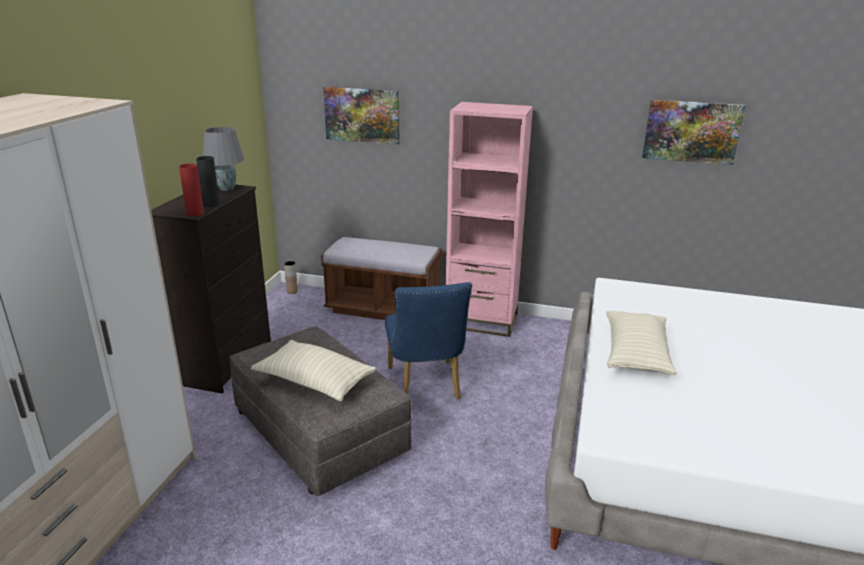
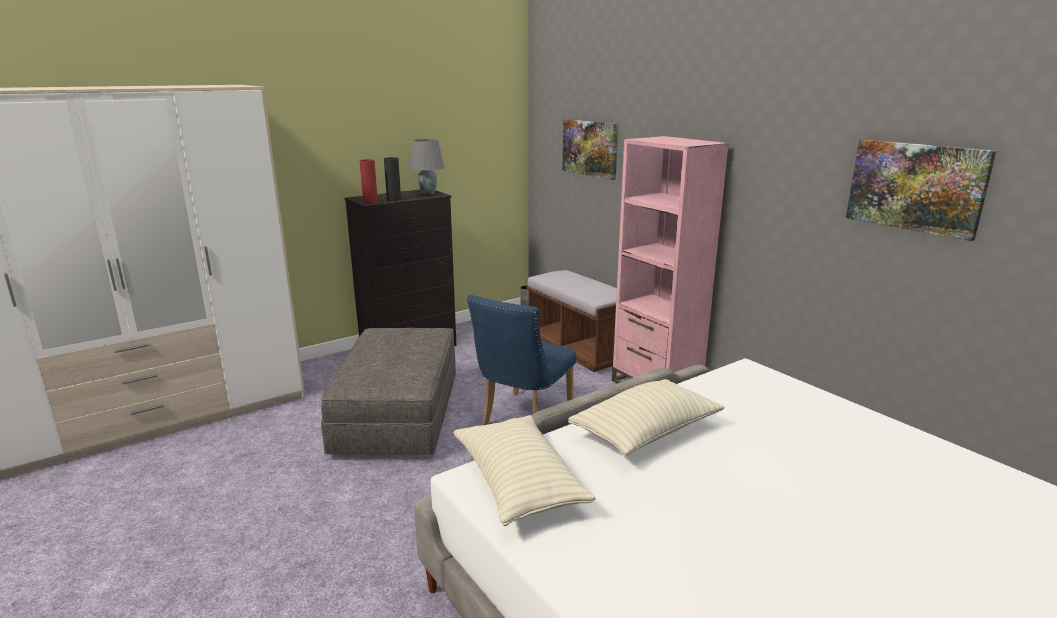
camera: 40 degrees right, 5 degrees down
(314, 382) = (380, 361): beige pillow -> beige pillow (518, 484)

